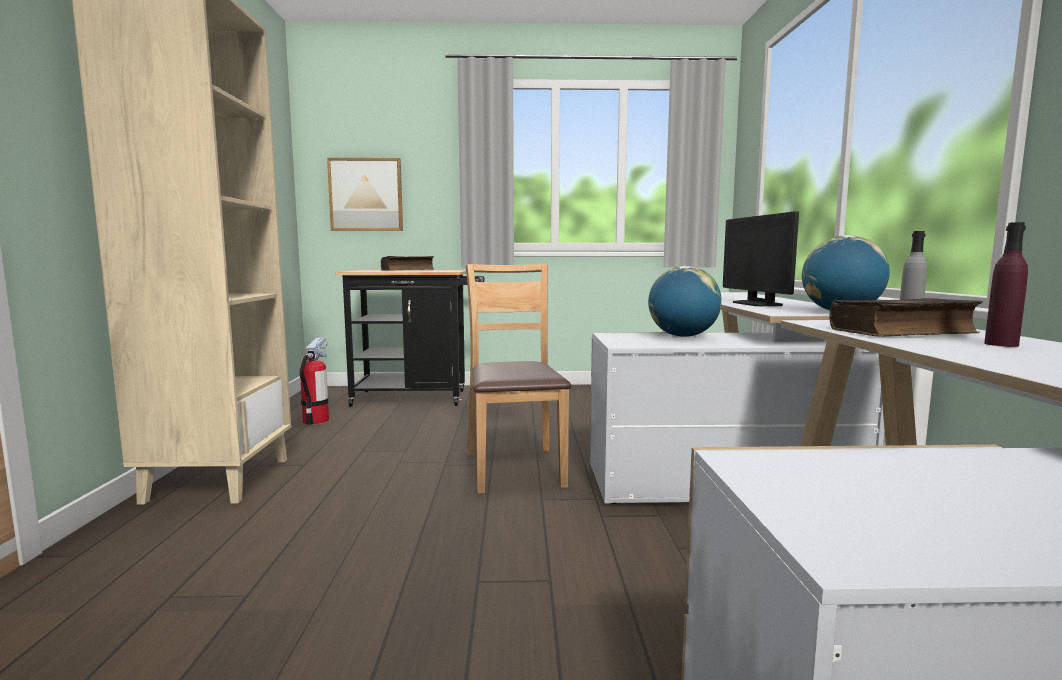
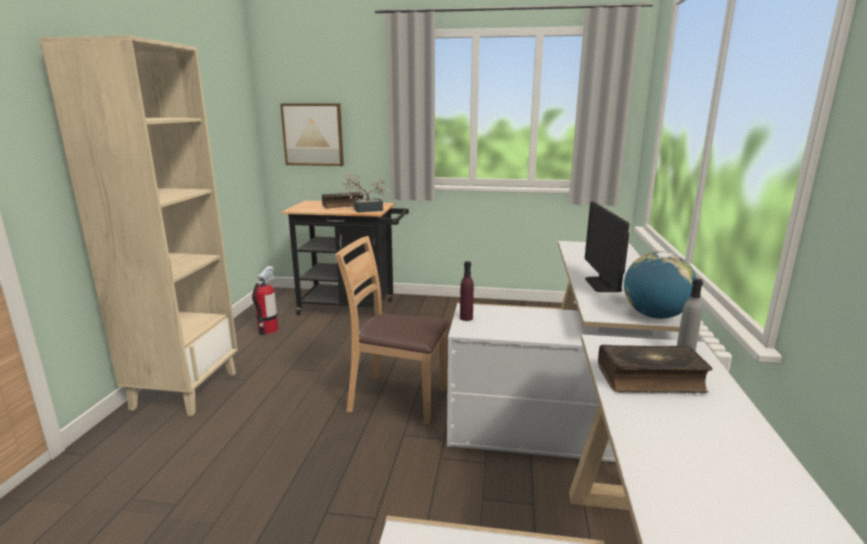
camera: 10 degrees right, 10 degrees up
(438, 271) = (364, 210): none -> potted plant
(515, 468) = (396, 398): brown chair -> brown chair turned 75 degrees counterclockwise
(682, 336) = (525, 316): globe -> none
(1001, 344) = (701, 419): purple bottle -> purple bottle (466, 318)

